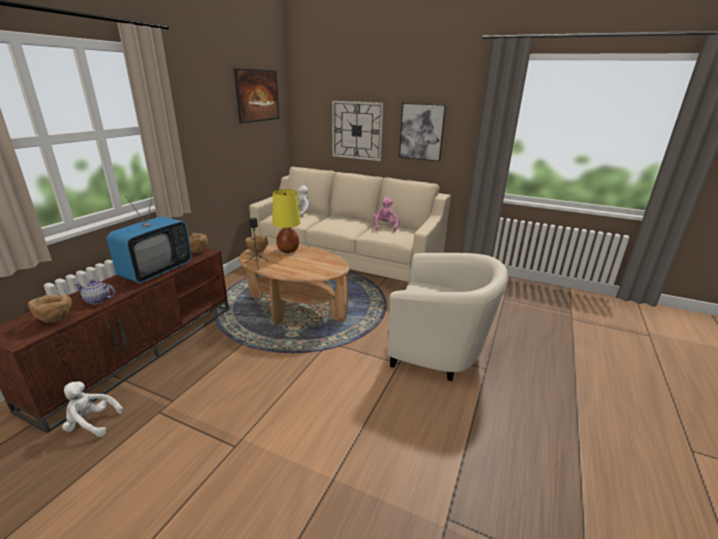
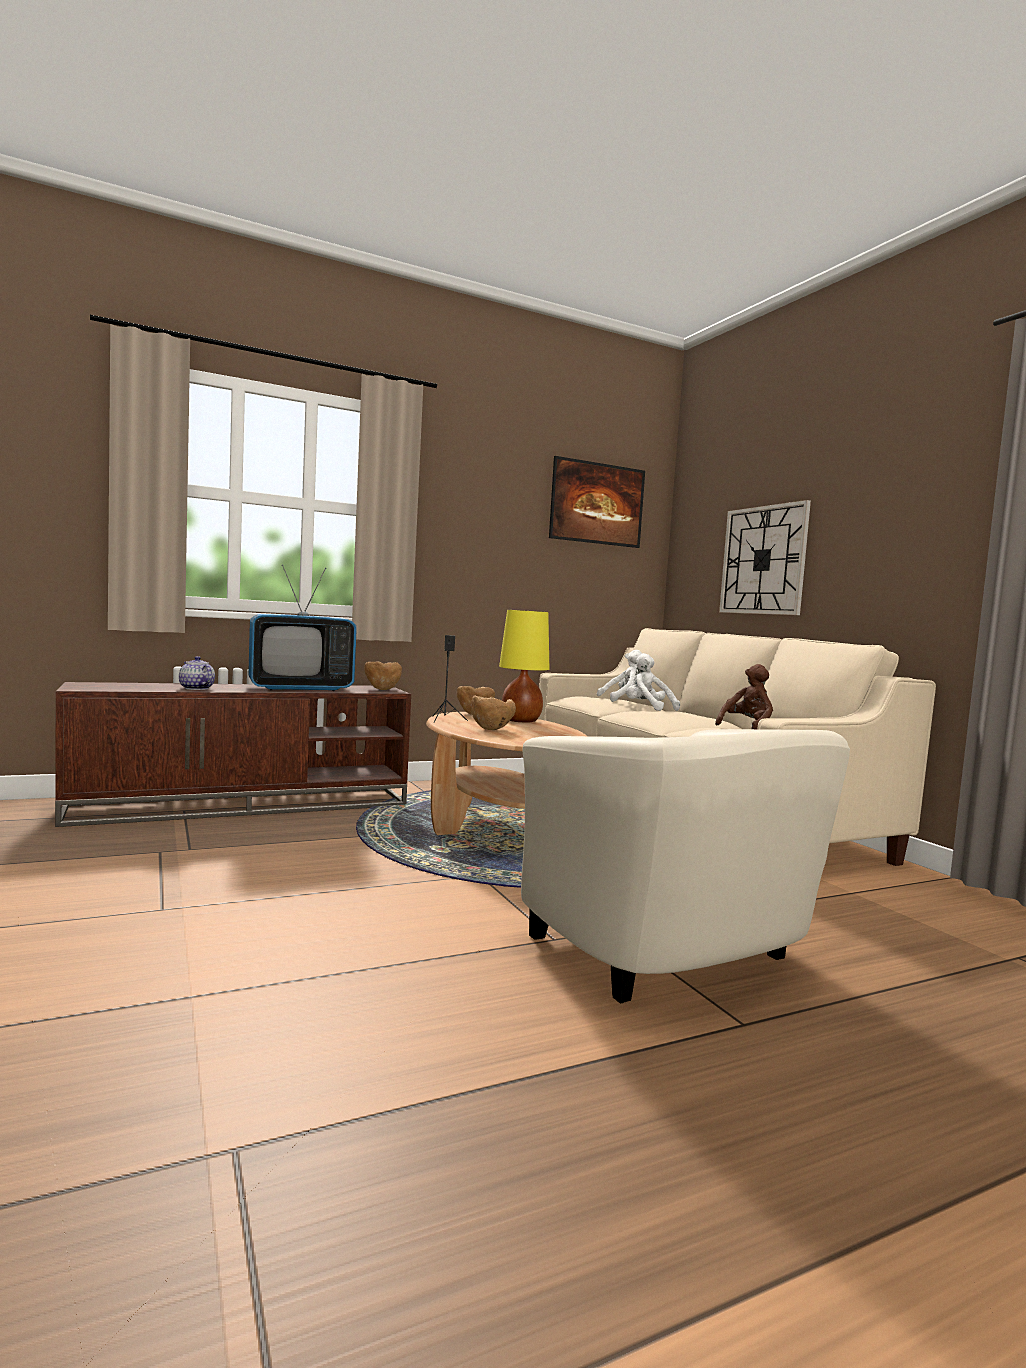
camera: 40 degrees right, 20 degrees down
(55, 319) = (134, 688): brown bowl -> brown bowl (491, 729)
(92, 423) = (95, 835): white plush toy -> white plush toy (647, 708)
(385, 227) = (746, 728): pink plush toy -> brown plush toy
(421, 132) = (879, 547): picture -> none

